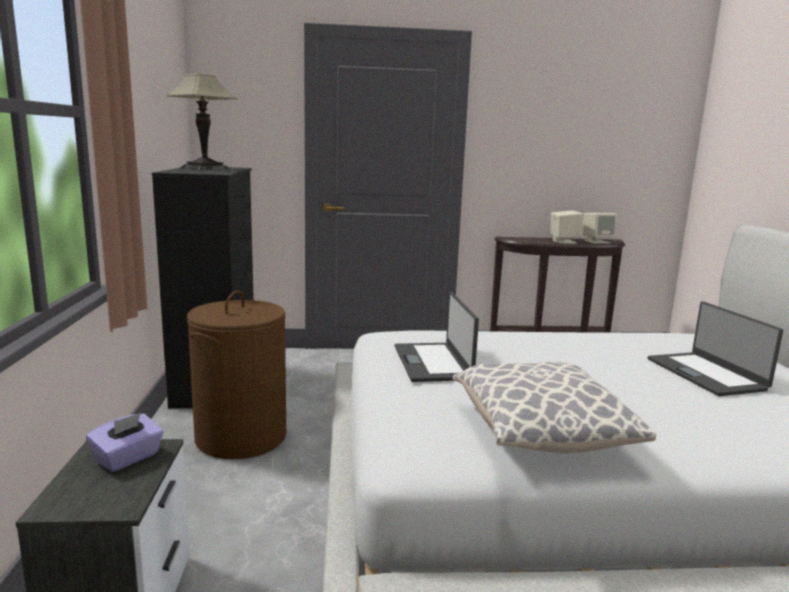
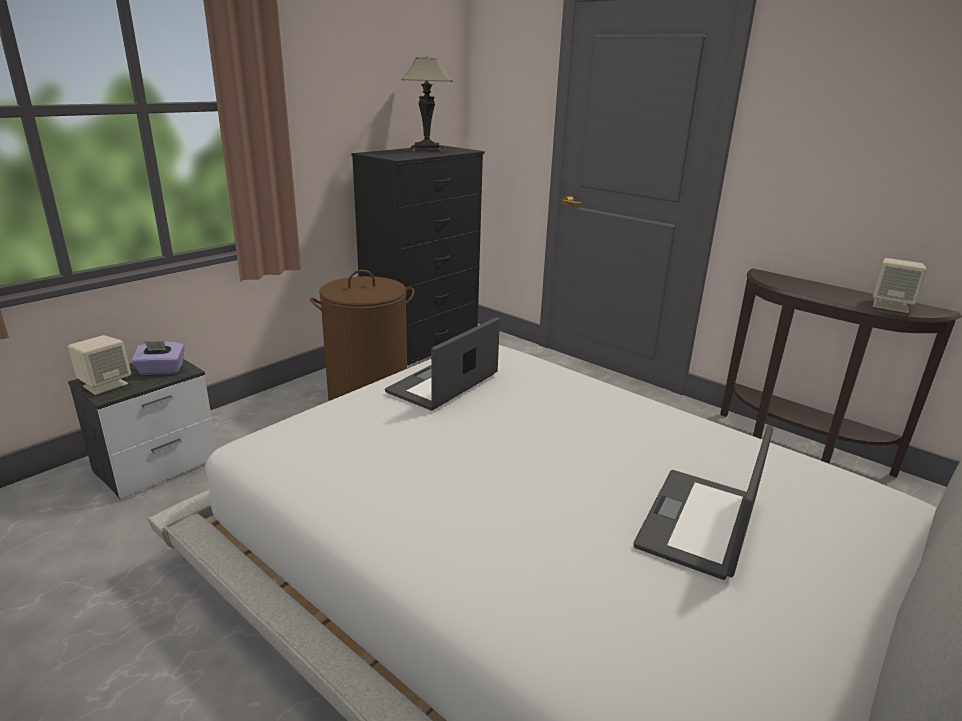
camera: 45 degrees right, 10 degrees up
(541, 433) = (367, 477): pillow -> none
(564, 241) = (832, 294): beige speaker -> beige speaker (105, 385)

